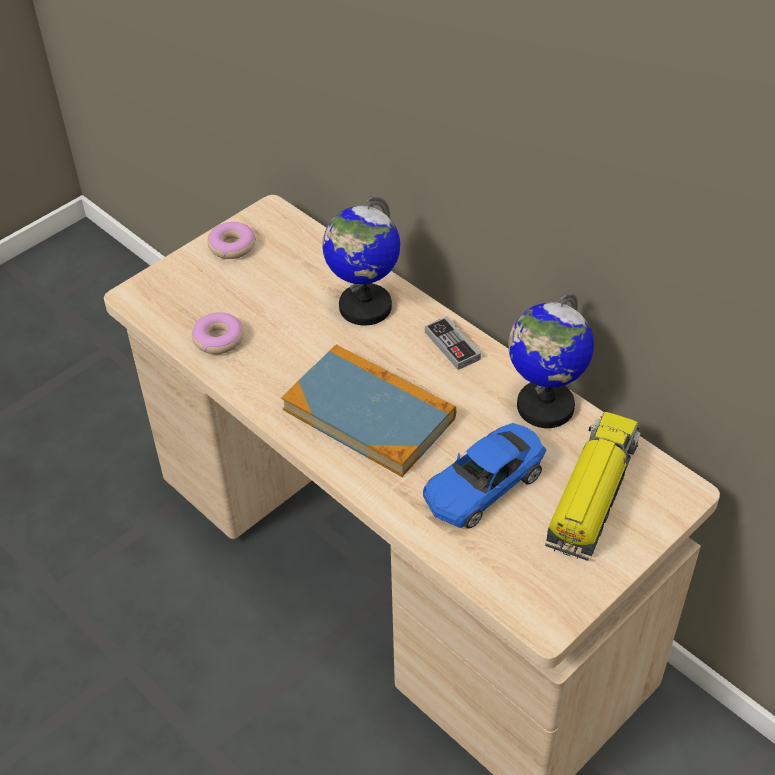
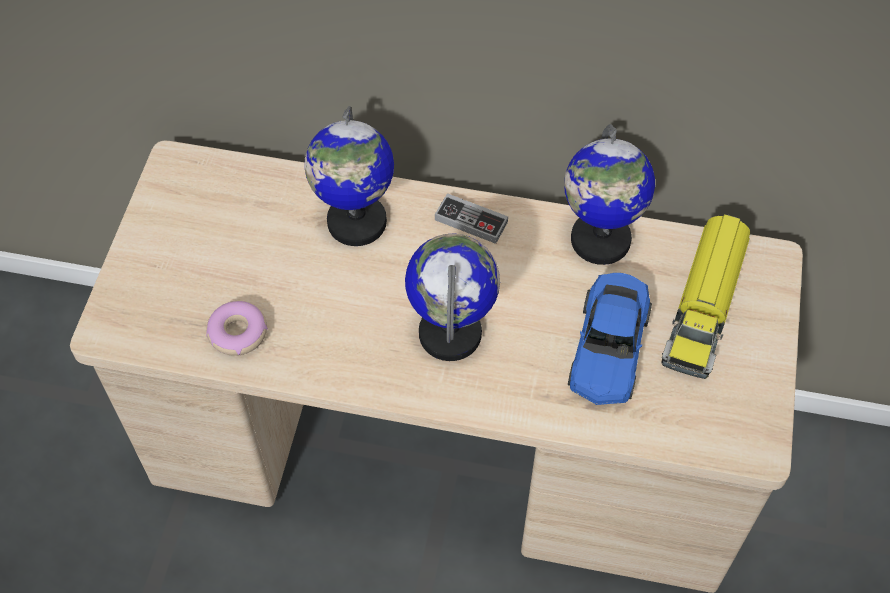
camera: 35 degrees left, 10 degrees up
(232, 246) = (165, 221): donut -> none
(369, 413) = (451, 333): book -> globe
(592, 495) = (704, 305): toy truck -> toy truck turned 150 degrees counterclockwise

